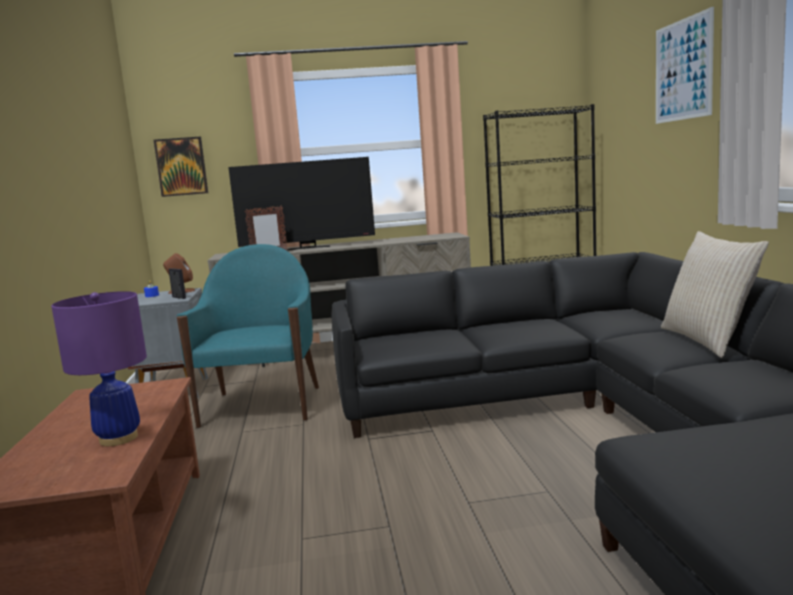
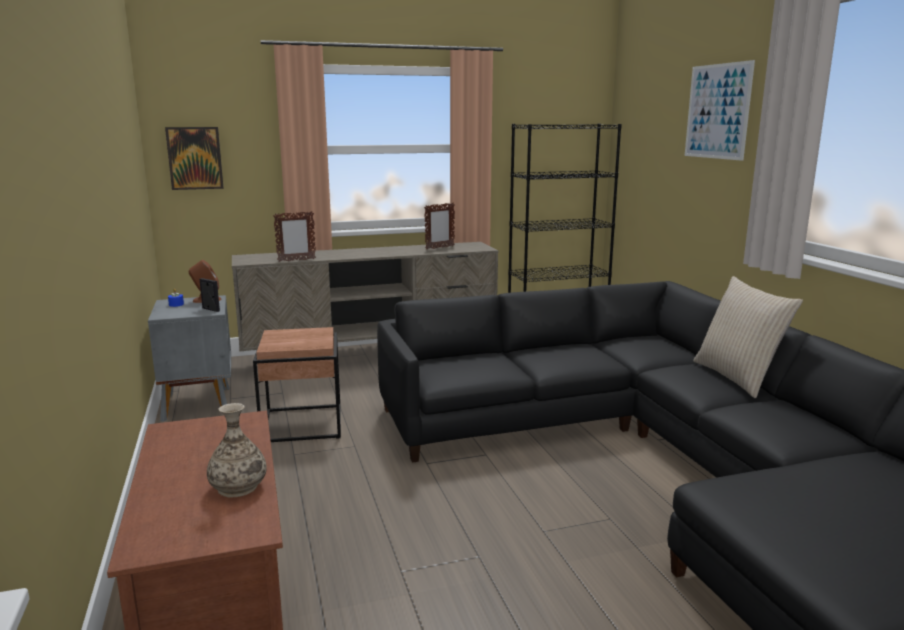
camera: 10 degrees left, 5 degrees up
(119, 438) = (238, 487): purple table lamp -> vase
(262, 405) = (303, 424): turquoise armchair -> brown side table
(308, 248) = (334, 254): television -> none
(412, 238) = (439, 248): none -> picture frame

